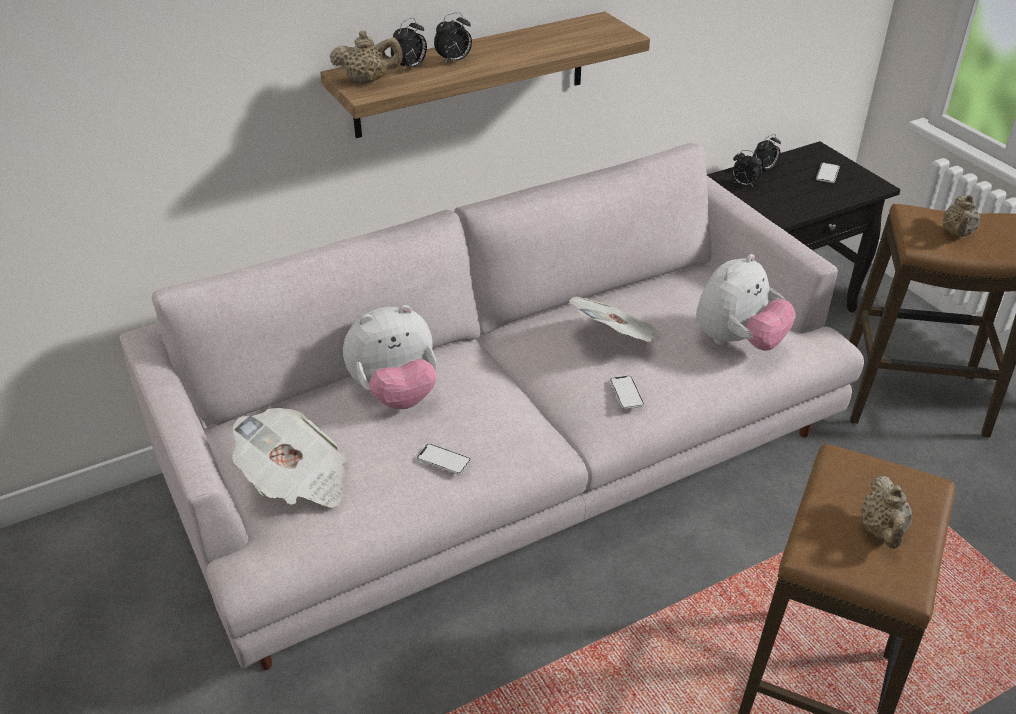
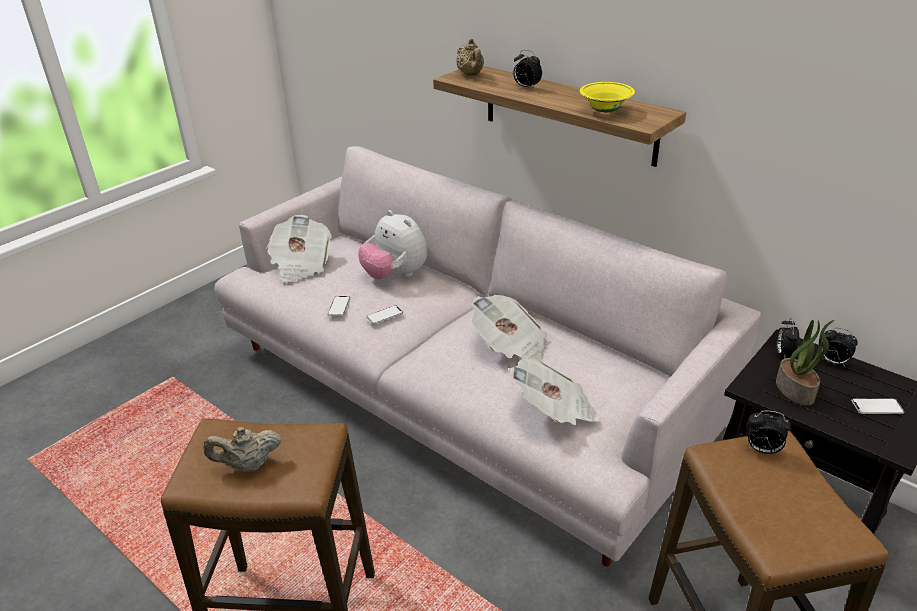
camera: 70 degrees right, 5 degrees down
(410, 67) = (502, 80): alarm clock -> alarm clock (762, 450)
(572, 41) = (605, 111): none -> yellow bowl
(626, 393) = (448, 364): phone -> phone (384, 315)
(738, 342) = (555, 411): plush toy -> newspaper
(795, 198) = (796, 390): none -> potted plant
(957, 234) = (768, 485): beige teapot -> none

